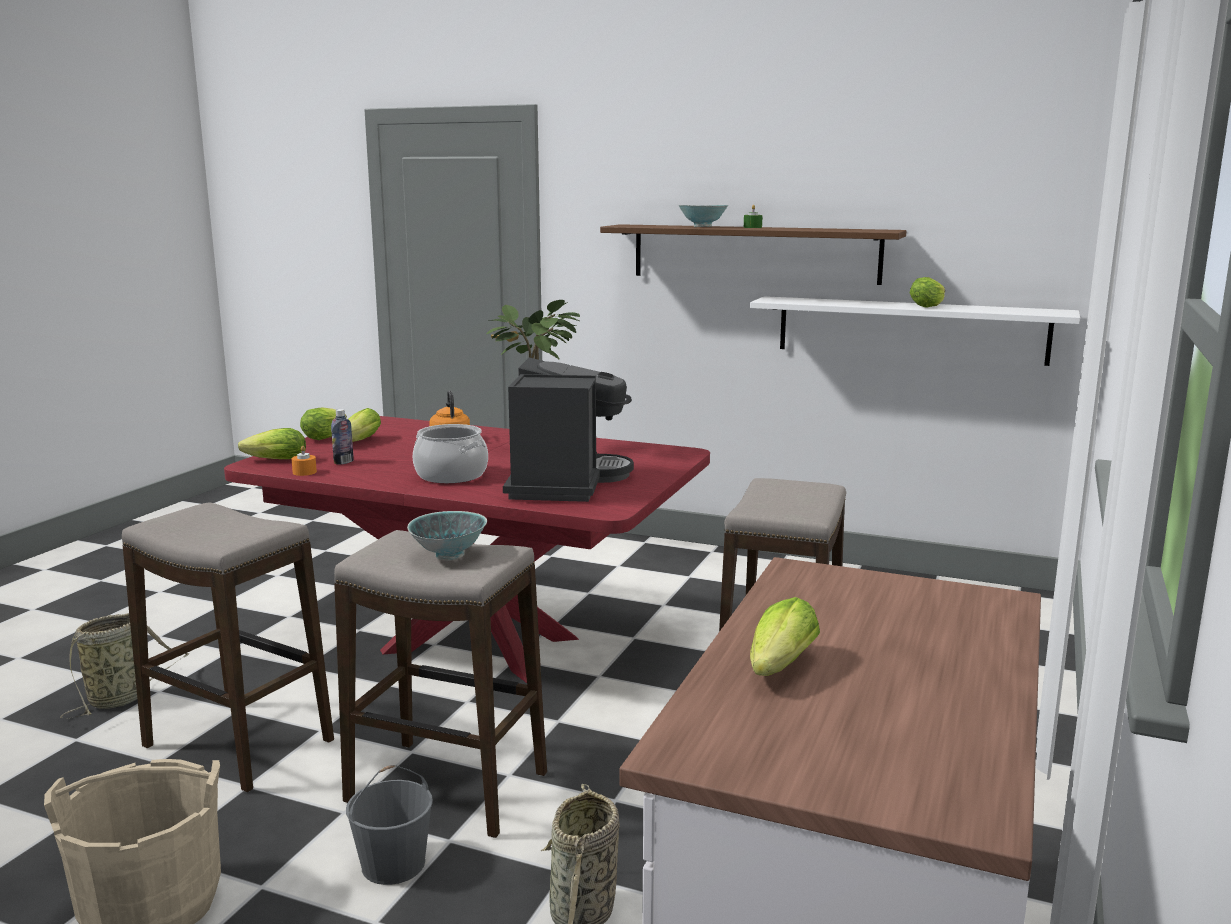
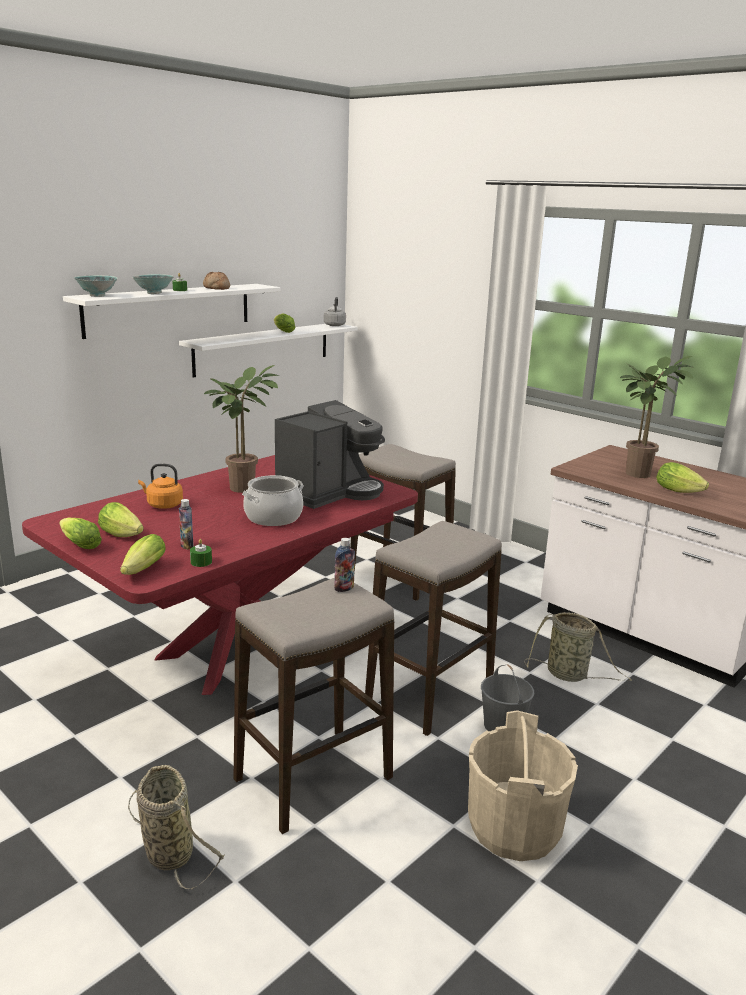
camera: 70 degrees left, 5 degrees up
(261, 528) = (344, 588): none -> bottle
(304, 472) = (201, 562): orange candle -> green candle
(449, 555) = (443, 540): bowl -> bowl (97, 296)
(563, 483) = (328, 492): coffee machine -> coffee machine turned 105 degrees clockwise
(754, 253) = (170, 309): brown shelf -> white shelf
(806, 228) = (216, 288): none -> bread
(858, 626) = (639, 472): none -> potted plant
(1053, 311) = (334, 325): none -> grey kettle

